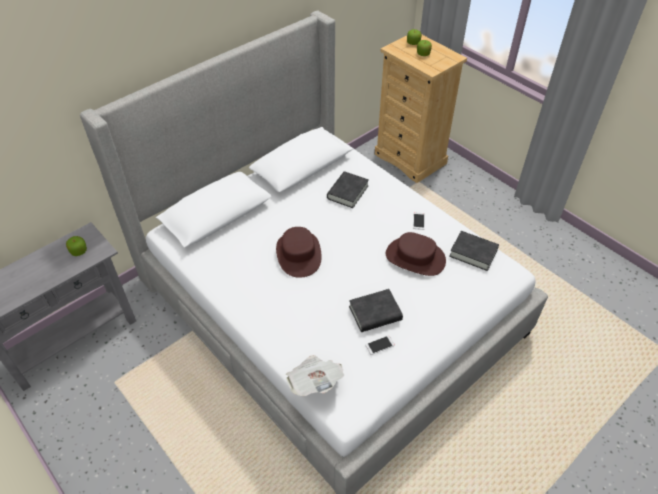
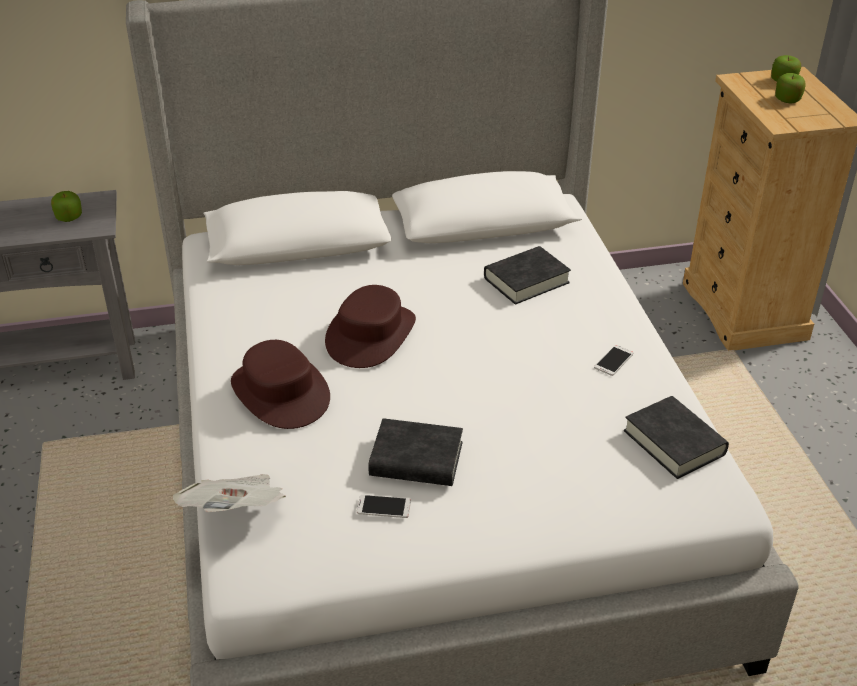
camera: 30 degrees right, 10 degrees down
(415, 258) = (559, 410): brown hat -> brown hat (280, 392)

